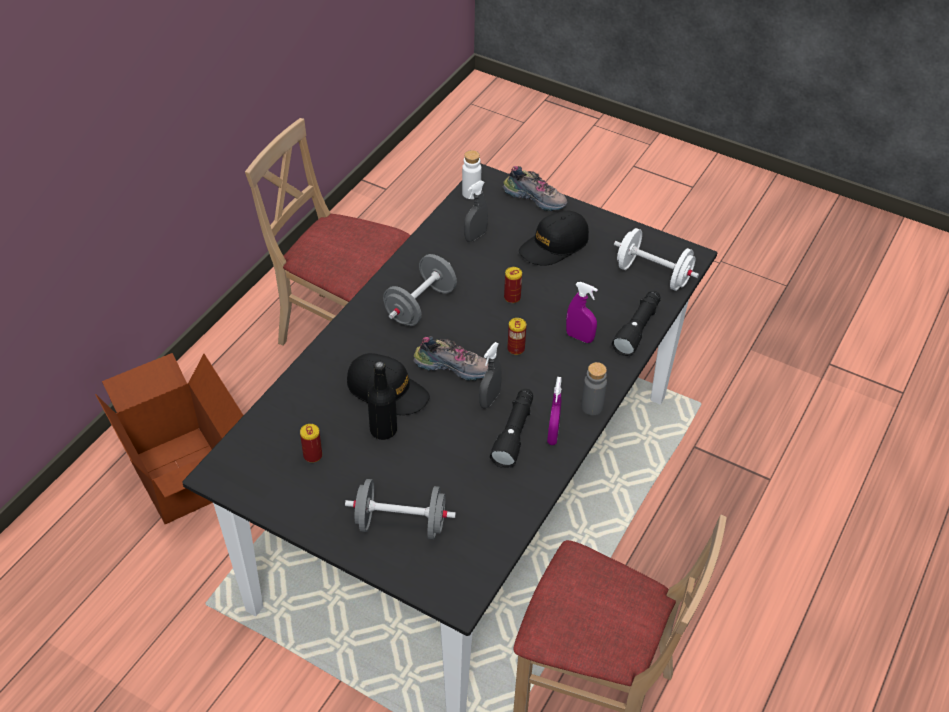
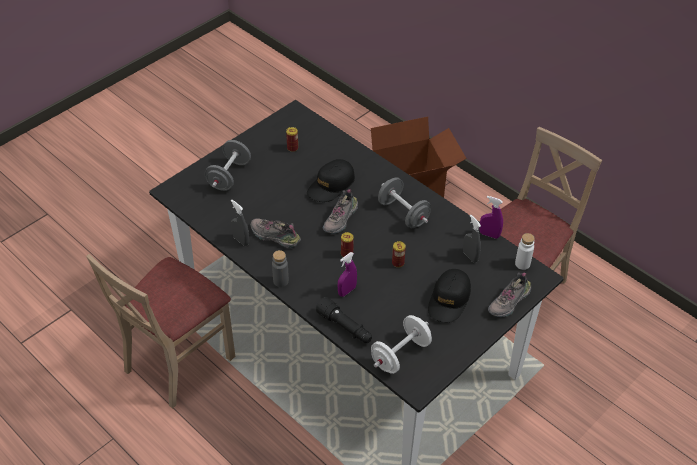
camera: 105 degrees right, 0 degrees up
(383, 430) = (300, 179): black bottle -> none
(489, 399) = (306, 231): grey spray bottle -> grey spray bottle (241, 240)
(514, 433) = (274, 237): black flashlight -> shoe
(553, 435) = (265, 255): purple spray bottle -> purple spray bottle (489, 235)
(554, 246) = (449, 300): black cap -> black cap turned 135 degrees counterclockwise

